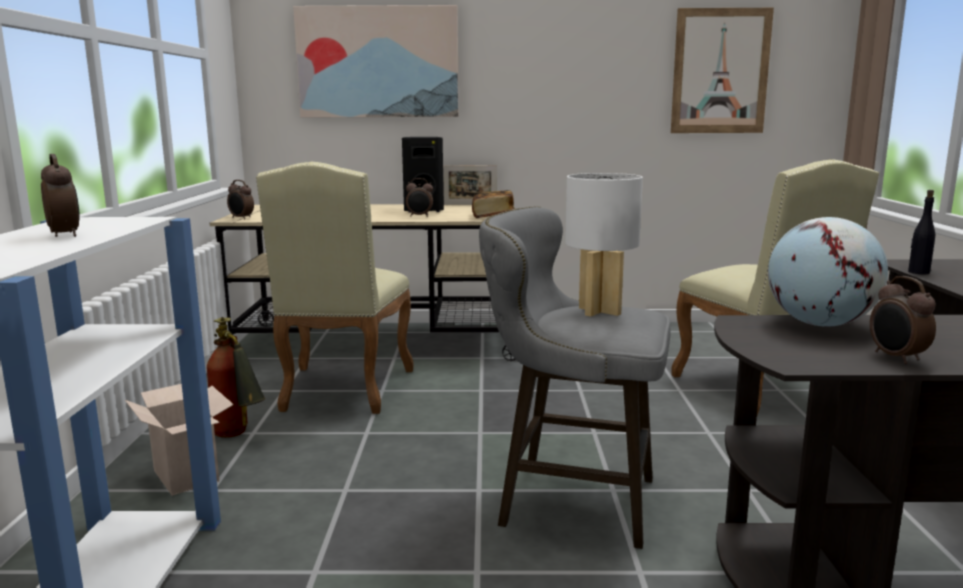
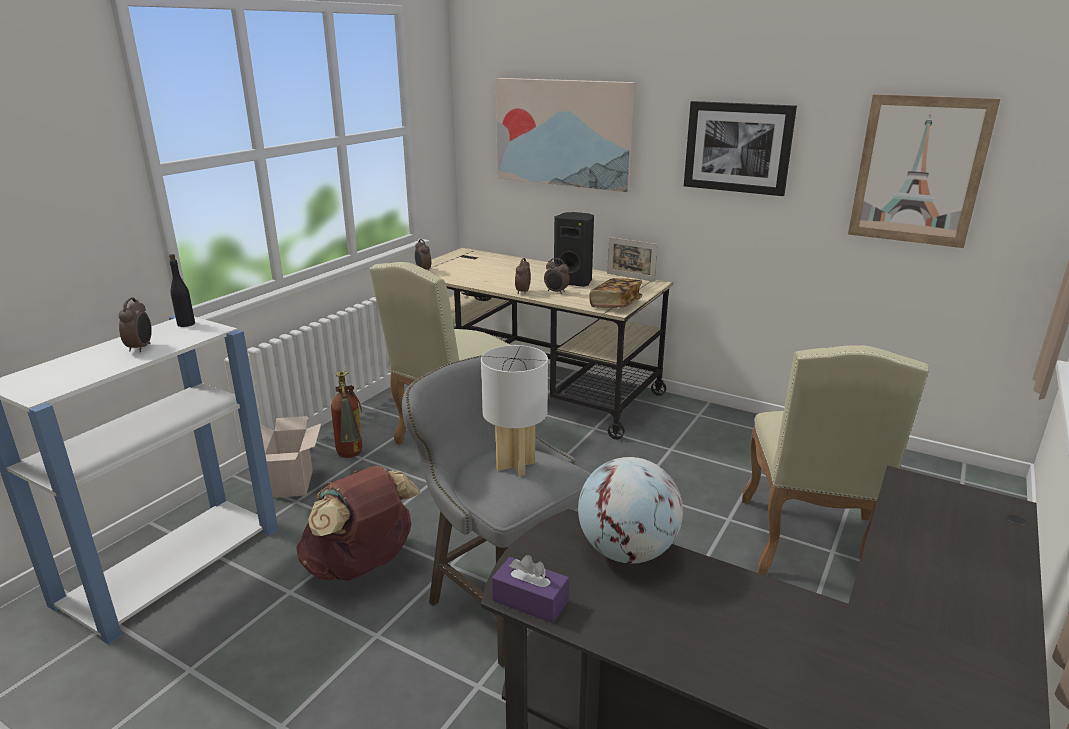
camera: 30 degrees right, 10 degrees up
(378, 520) = (362, 566): none -> brown backpack
(564, 63) = (738, 147): none -> picture
(819, 363) = (530, 600): none -> purple tissue box
(896, 358) = (603, 619): alarm clock -> alarm clock (522, 292)
(918, 272) = (892, 504): black bottle -> black bottle (186, 324)

